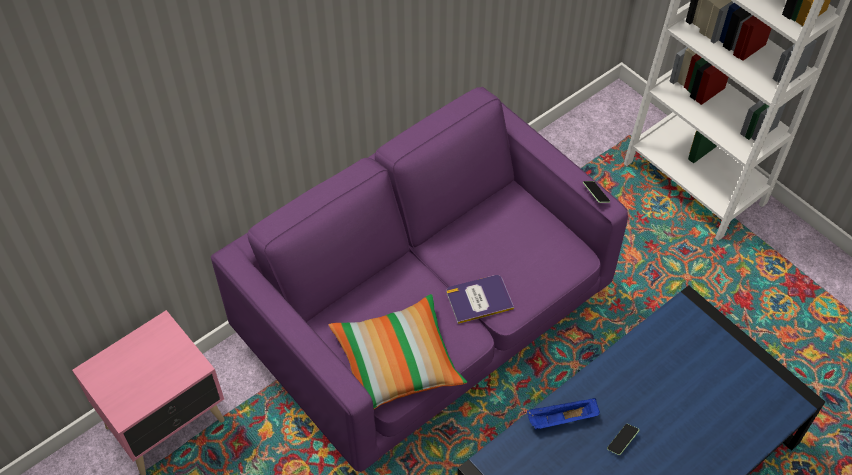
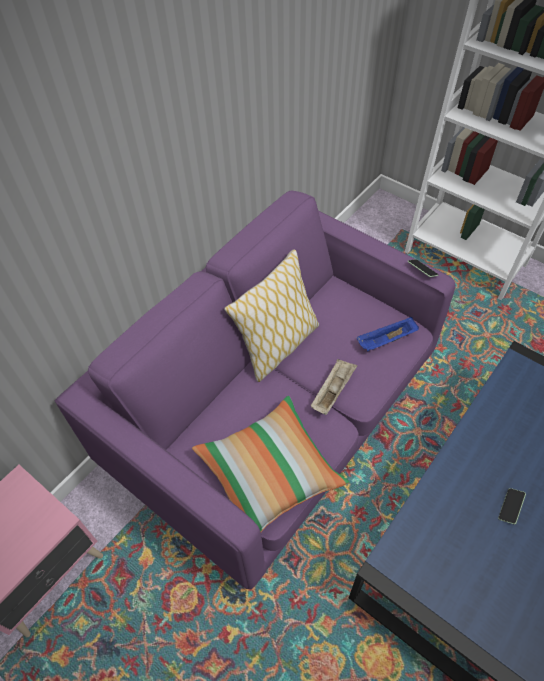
camera: 10 degrees left, 0 degrees up
(436, 245) = (278, 346): none -> pillow
(479, 299) = (333, 391): book -> beige tray
(561, 419) = (444, 497): blue tray -> blue tray (386, 341)

